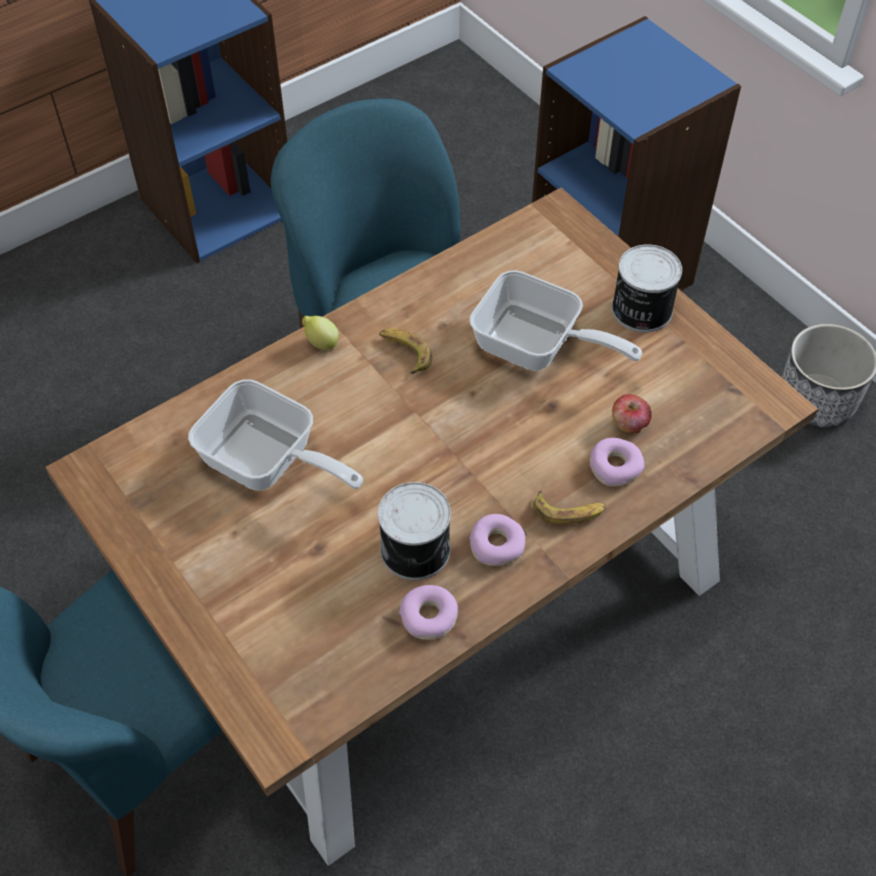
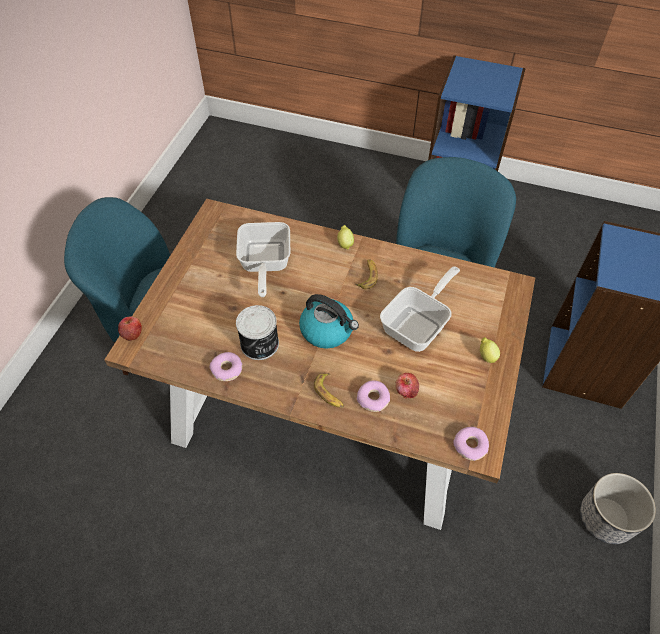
camera: 55 degrees right, 0 degrees up
(246, 718) = (132, 333): none -> apple
(461, 453) = (327, 330): none -> kettle
(497, 545) = (286, 374): donut -> donut (470, 446)
(536, 347) = (419, 325): frying pan -> frying pan turned 135 degrees counterclockwise
(640, 310) = (486, 356): can -> lemon

